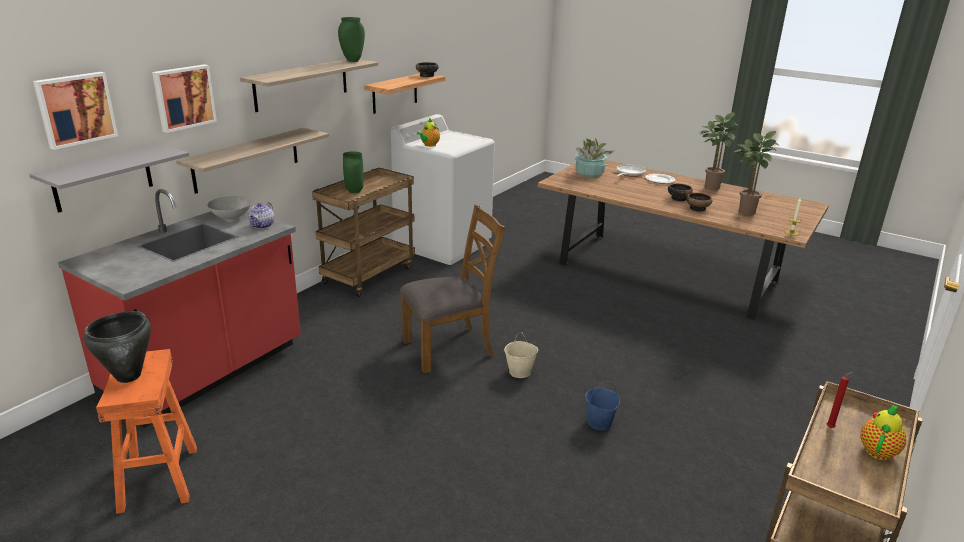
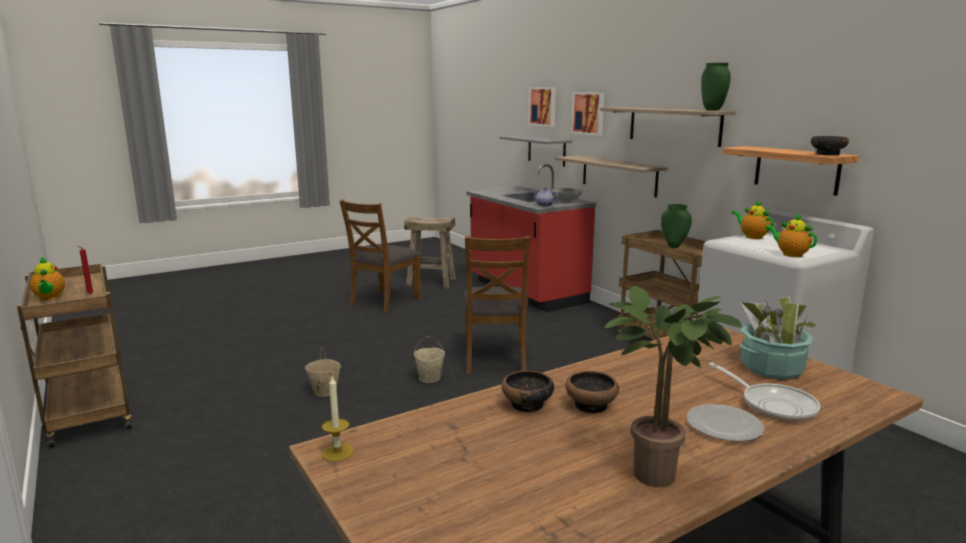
camera: 115 degrees right, 10 degrees down
(129, 376) = (432, 219): black cooking pot -> none
(158, 478) = (431, 282): orange stool -> beige stool
(289, 494) = (384, 301): none -> brown chair
(474, 139) = (790, 254): none -> teapot
(599, 423) = (324, 392): blue bucket -> beige bucket
(745, 211) = (480, 452): potted plant -> none

